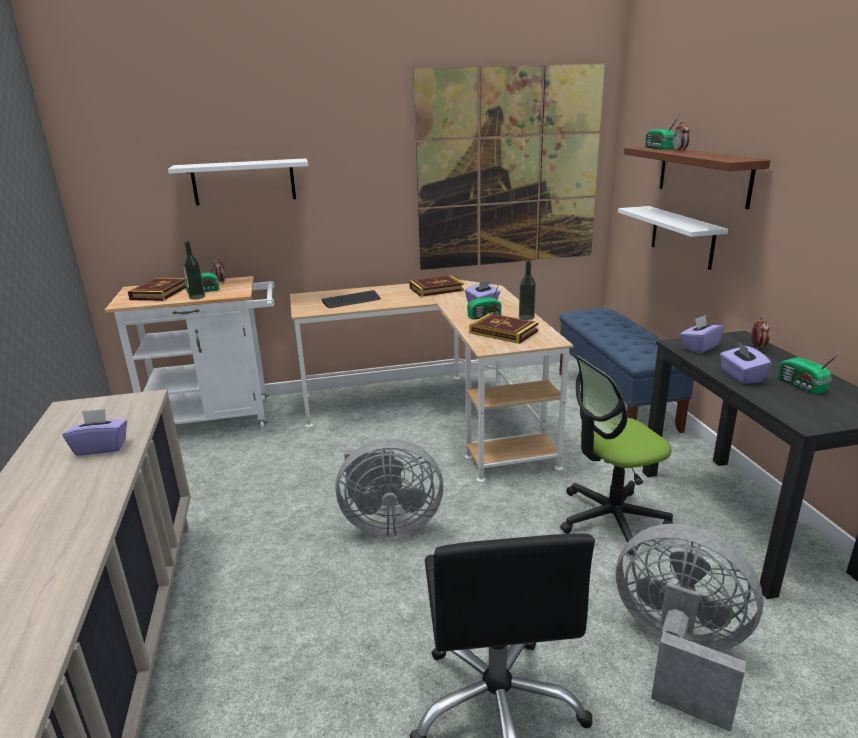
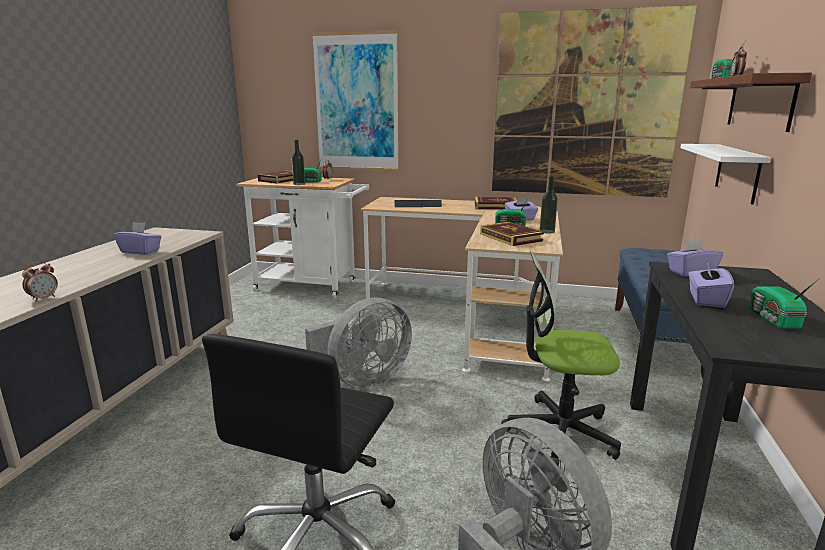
camera: 25 degrees right, 5 degrees down
(244, 182) = (356, 103): white shelf -> picture
(388, 523) = (362, 380): grey fan -> grey fan turned 60 degrees counterclockwise
(757, 347) = (763, 282): alarm clock -> alarm clock (44, 298)

